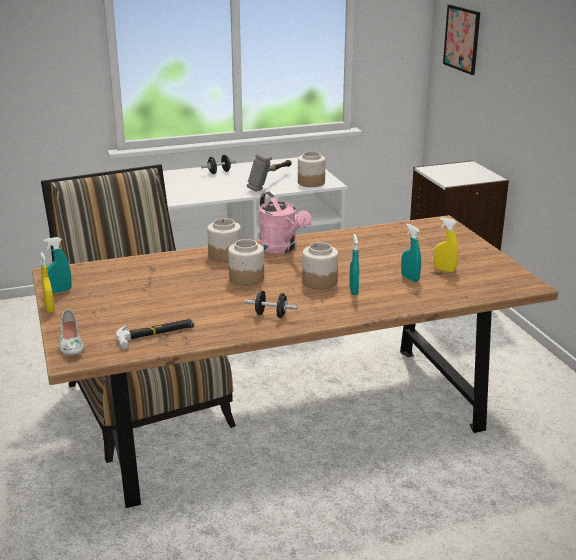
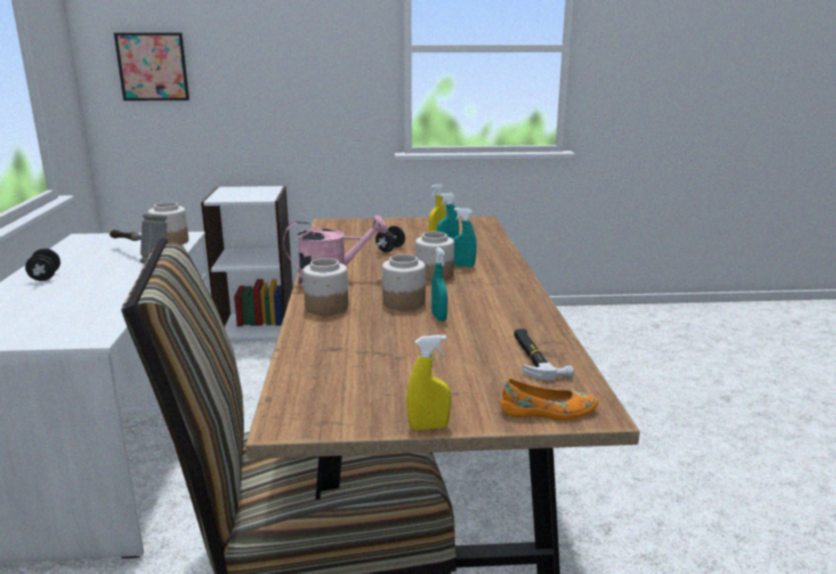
camera: 75 degrees left, 5 degrees down
(60, 291) = (365, 418): turquoise spray bottle -> turquoise spray bottle (439, 317)
(70, 343) = (548, 412): white shoe -> orange shoe
(271, 315) = (503, 300): black dumbbell -> black dumbbell (390, 249)

